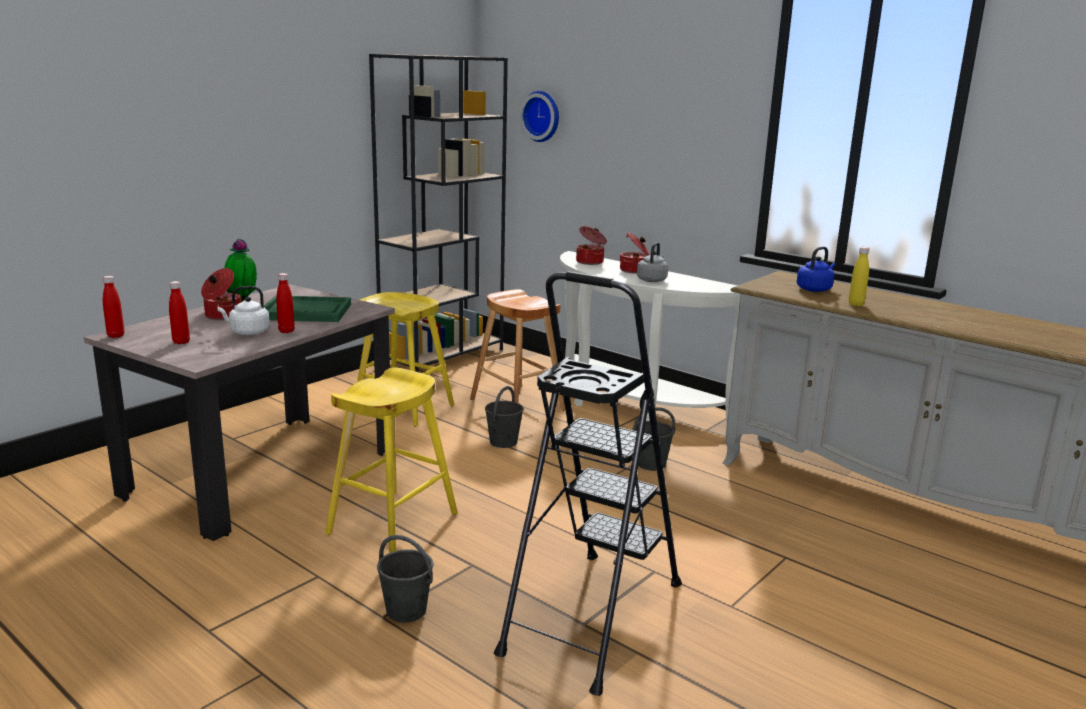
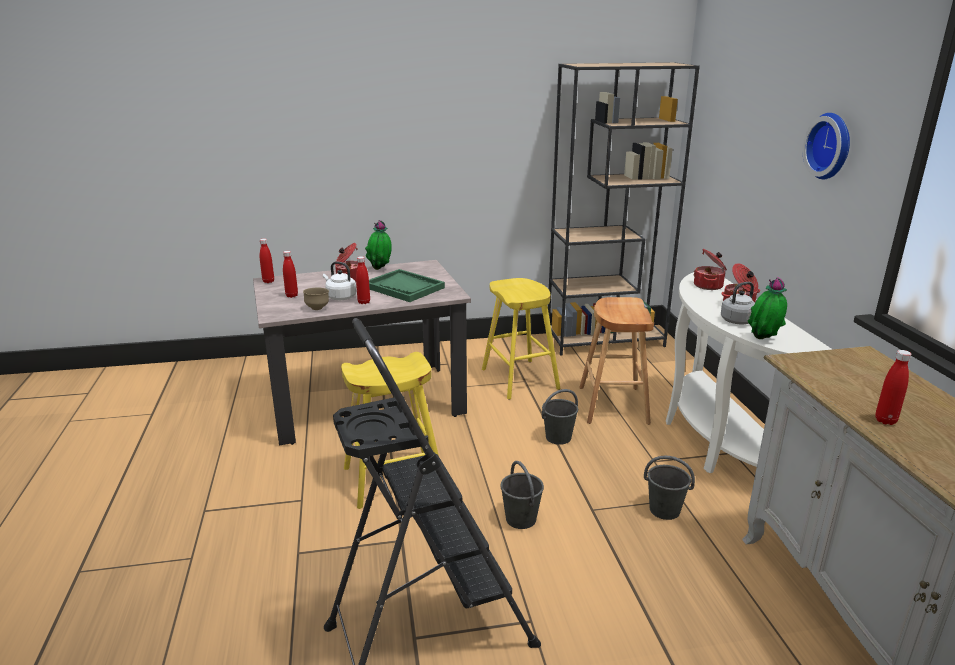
camera: 40 degrees right, 5 degrees up
(242, 346) = (317, 308): none -> brown bowl
(407, 611) = (317, 556): grey bucket -> grey bucket (521, 519)
(542, 116) = (725, 126): wall clock -> wall clock (831, 146)
(689, 288) = (763, 340): none -> potted plant
(815, 289) = (868, 384): blue kettle -> none
(856, 304) = (885, 420): yellow bottle -> red bottle

